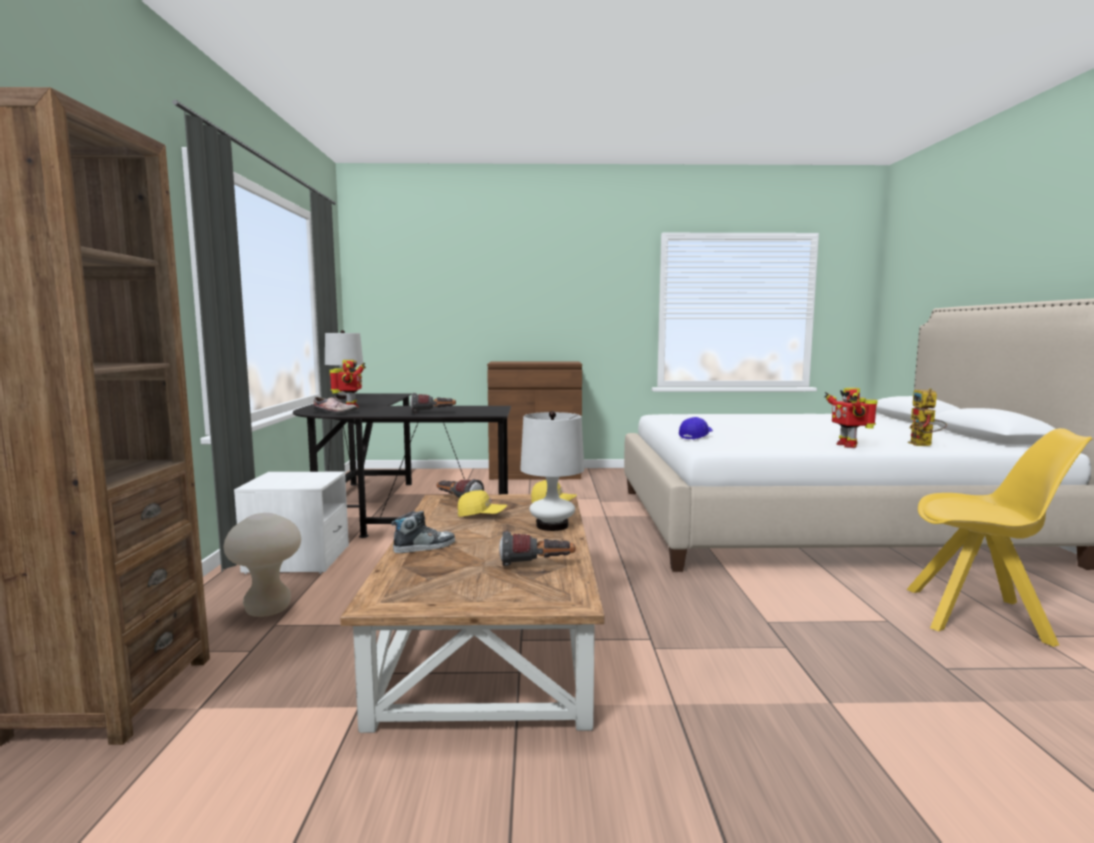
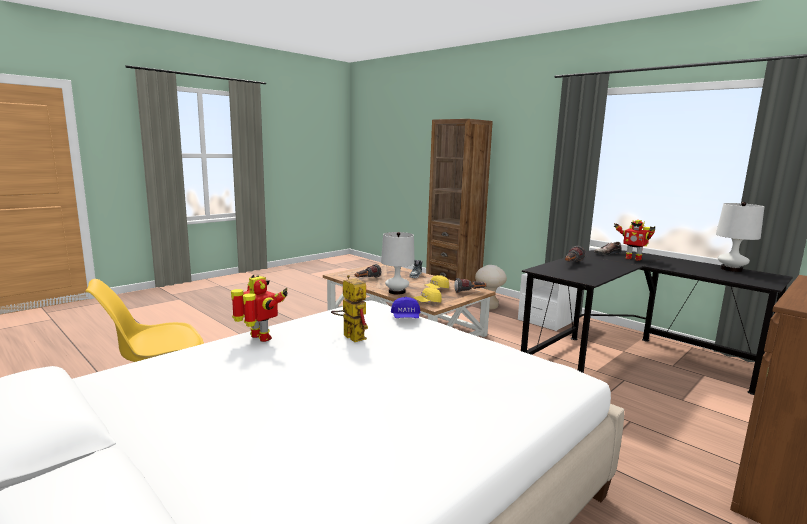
camera: 135 degrees right, 5 degrees up
(924, 445) = (172, 364): toy robot -> toy robot (349, 336)

